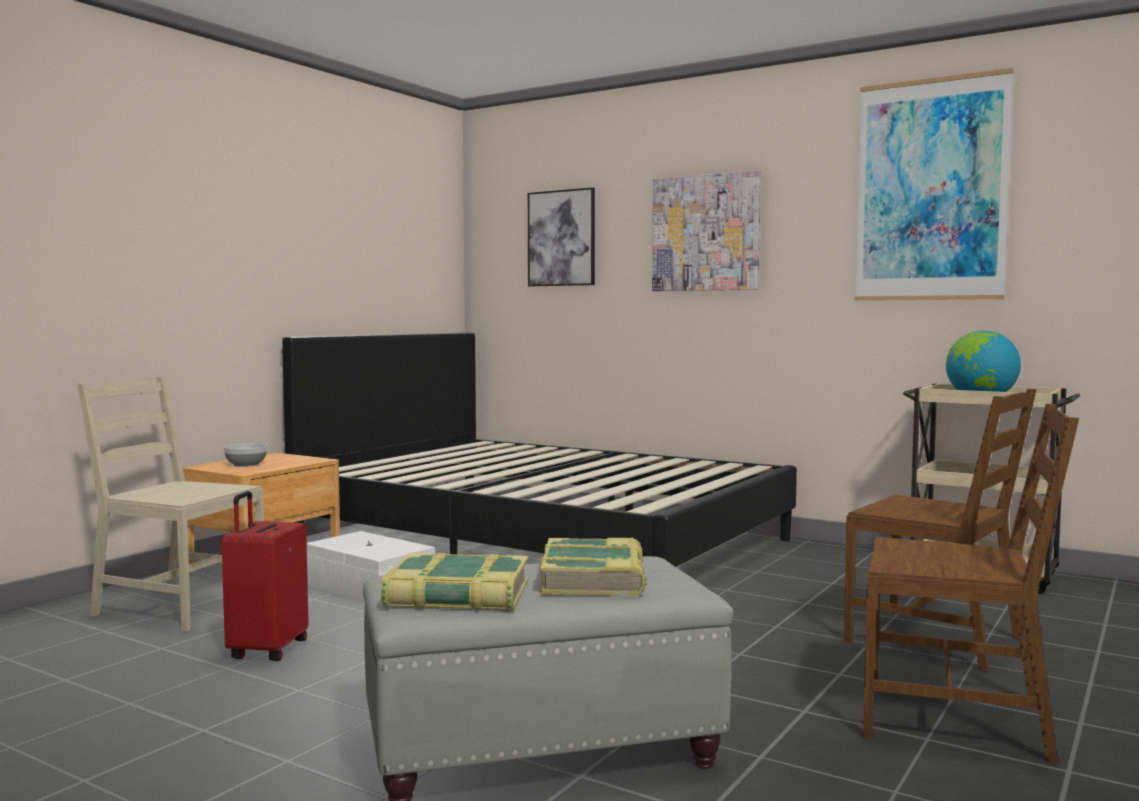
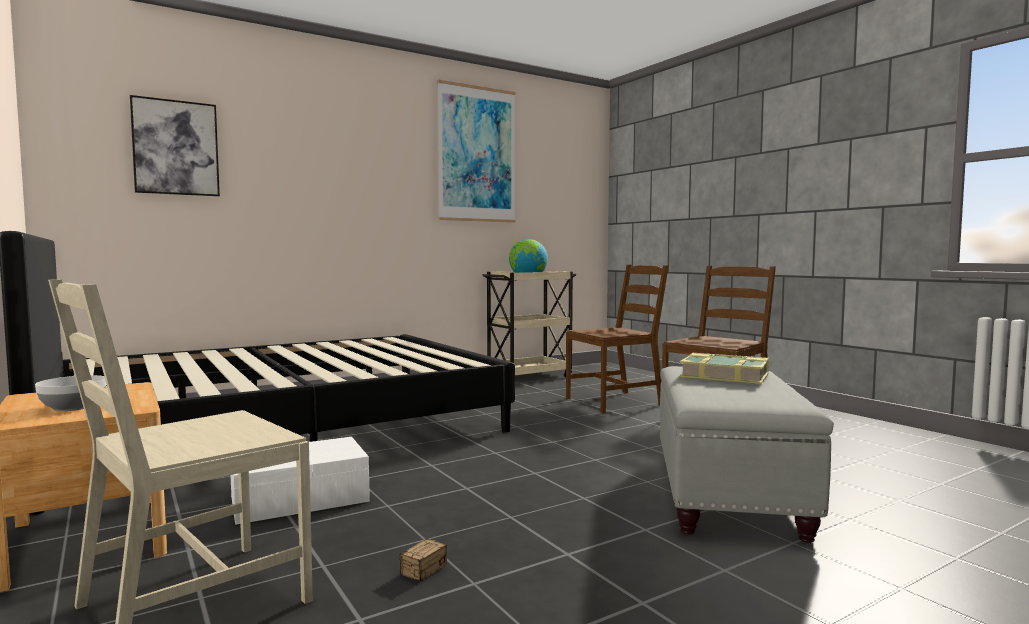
camera: 65 degrees left, 0 degrees up
(266, 650) = (441, 559): red suitcase -> storage box
(457, 596) = (757, 396): book -> none
(706, 233) = (329, 162): picture -> none

